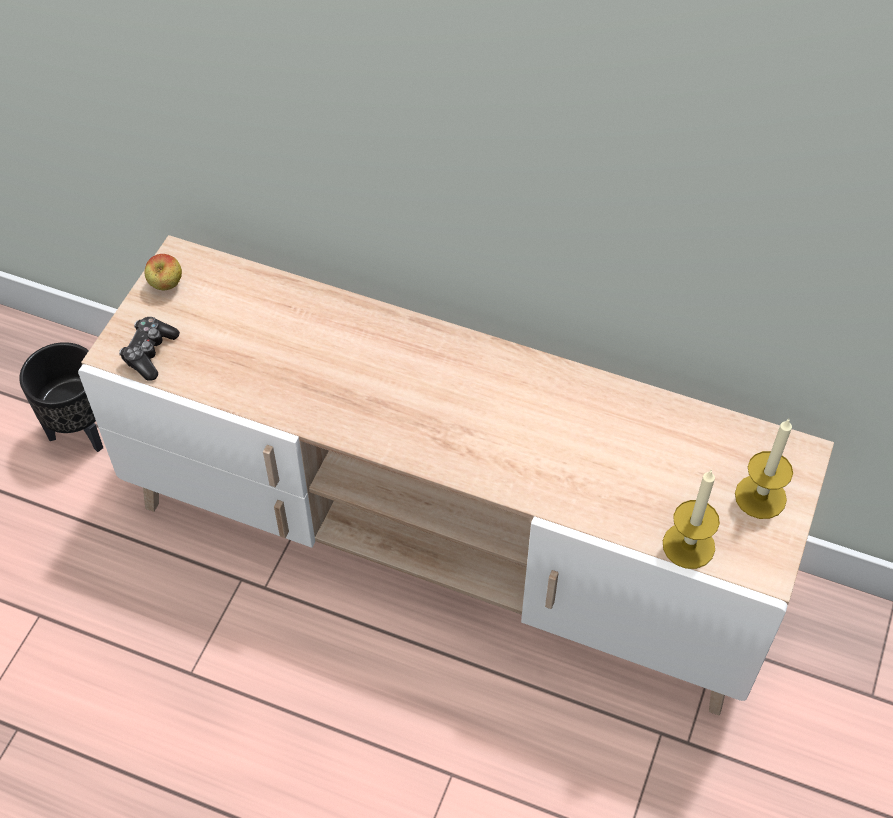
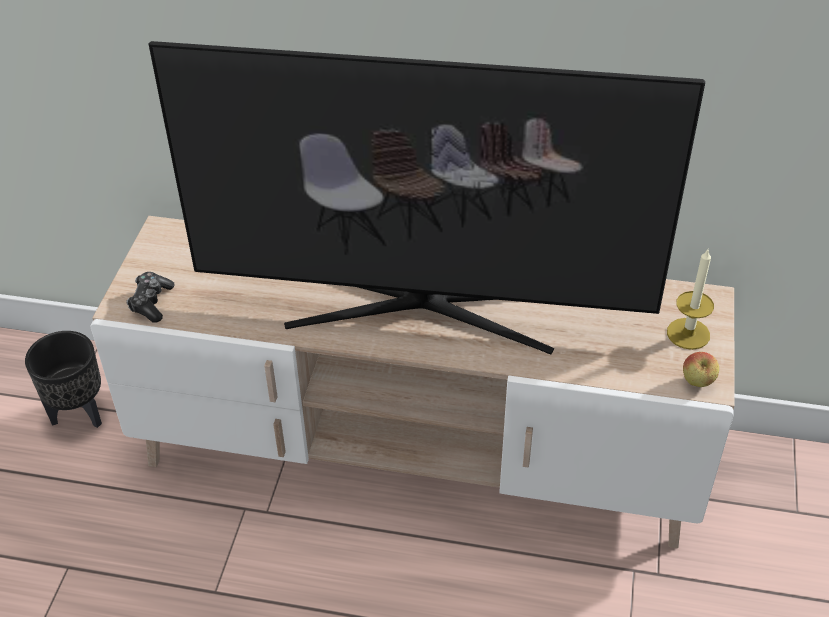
camera: 10 degrees left, 10 degrees down
(166, 285) = (155, 251): apple -> apple (697, 383)
(454, 411) = (421, 309): none -> television
(688, 545) = (641, 377): candle -> none

